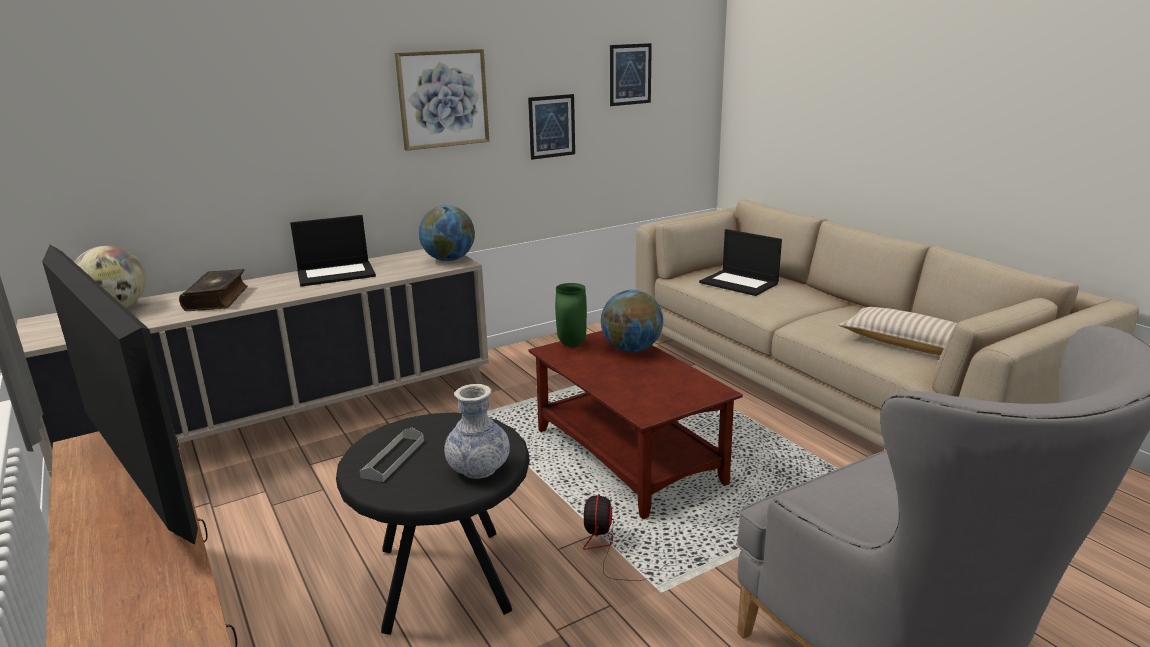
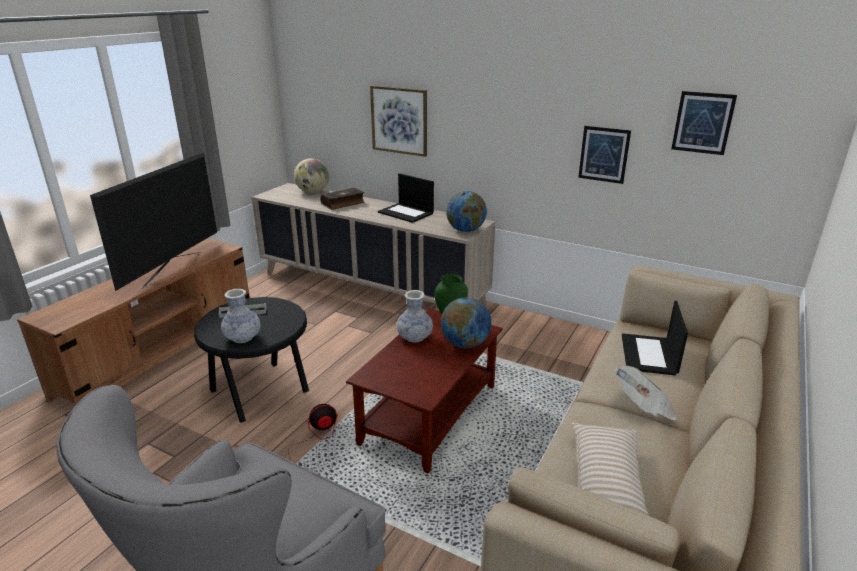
camera: 60 degrees right, 5 degrees up
(443, 99) = (512, 114): picture -> picture (399, 120)
(587, 370) = (414, 337): none -> vase
(812, 306) = (643, 407): none -> newspaper

